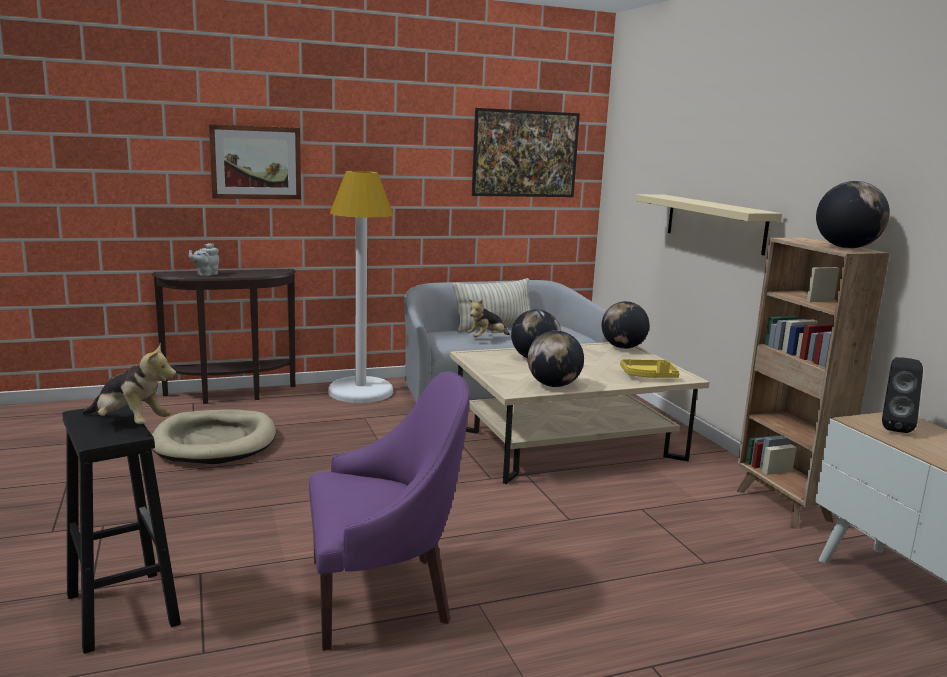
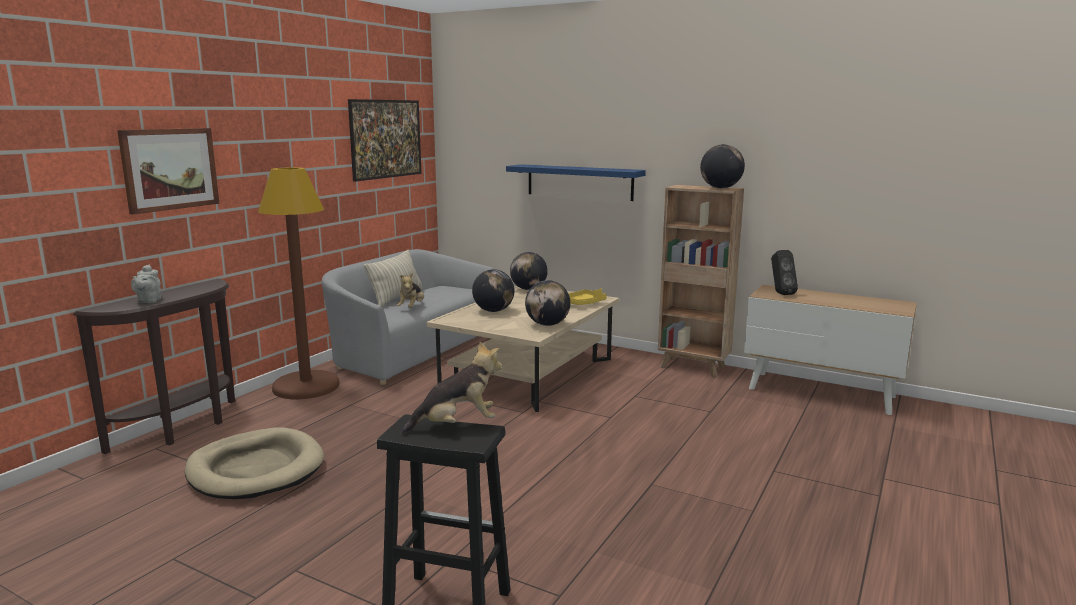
camera: 40 degrees left, 0 degrees up
(360, 391) = (306, 386): white floor lamp -> brown floor lamp
(382, 594) = (594, 506): purple armchair -> none
(714, 223) = (579, 182): beige shelf -> blue shelf

